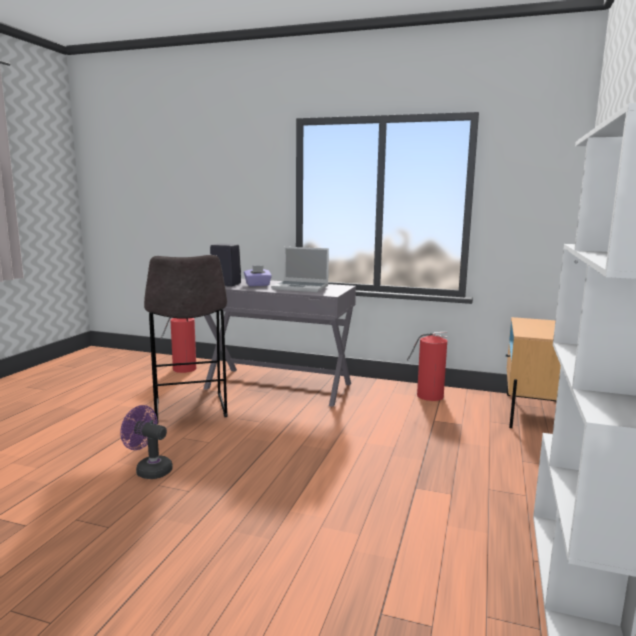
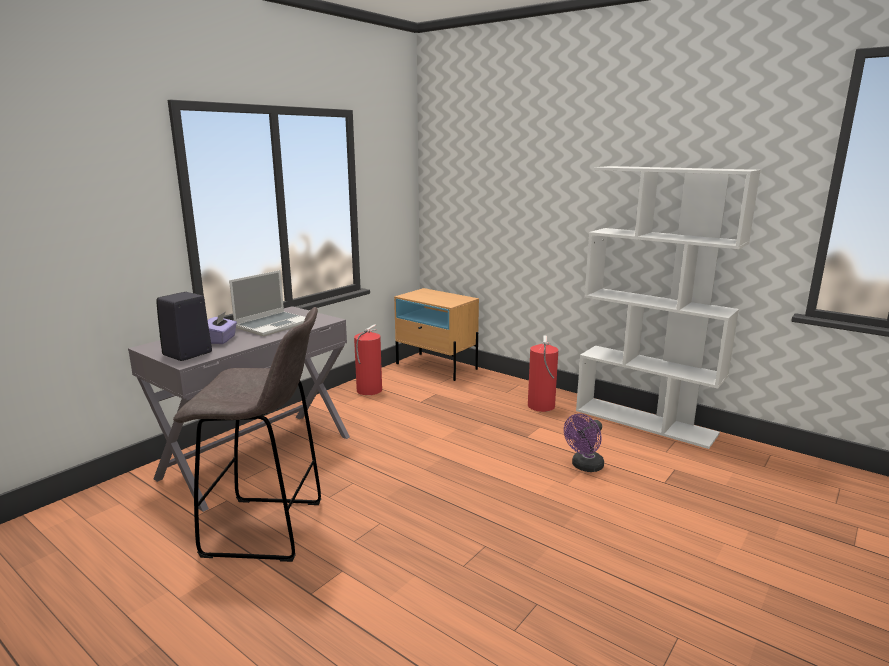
camera: 70 degrees left, 5 degrees up
(149, 470) = (424, 571): purple fan -> purple fan (584, 467)
(183, 369) = (87, 522): fire extinguisher -> fire extinguisher (541, 406)

